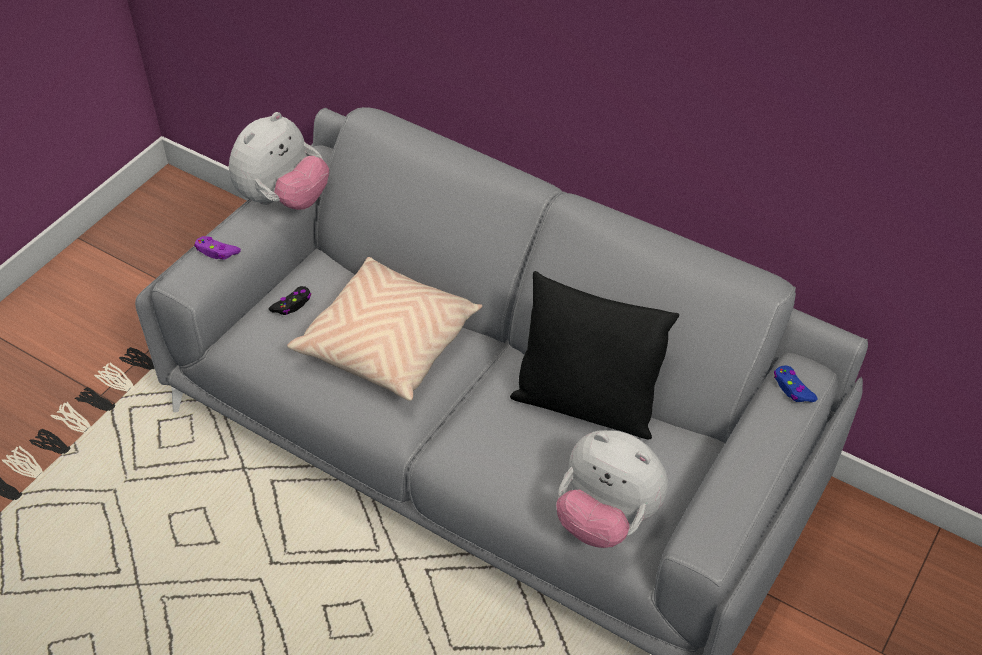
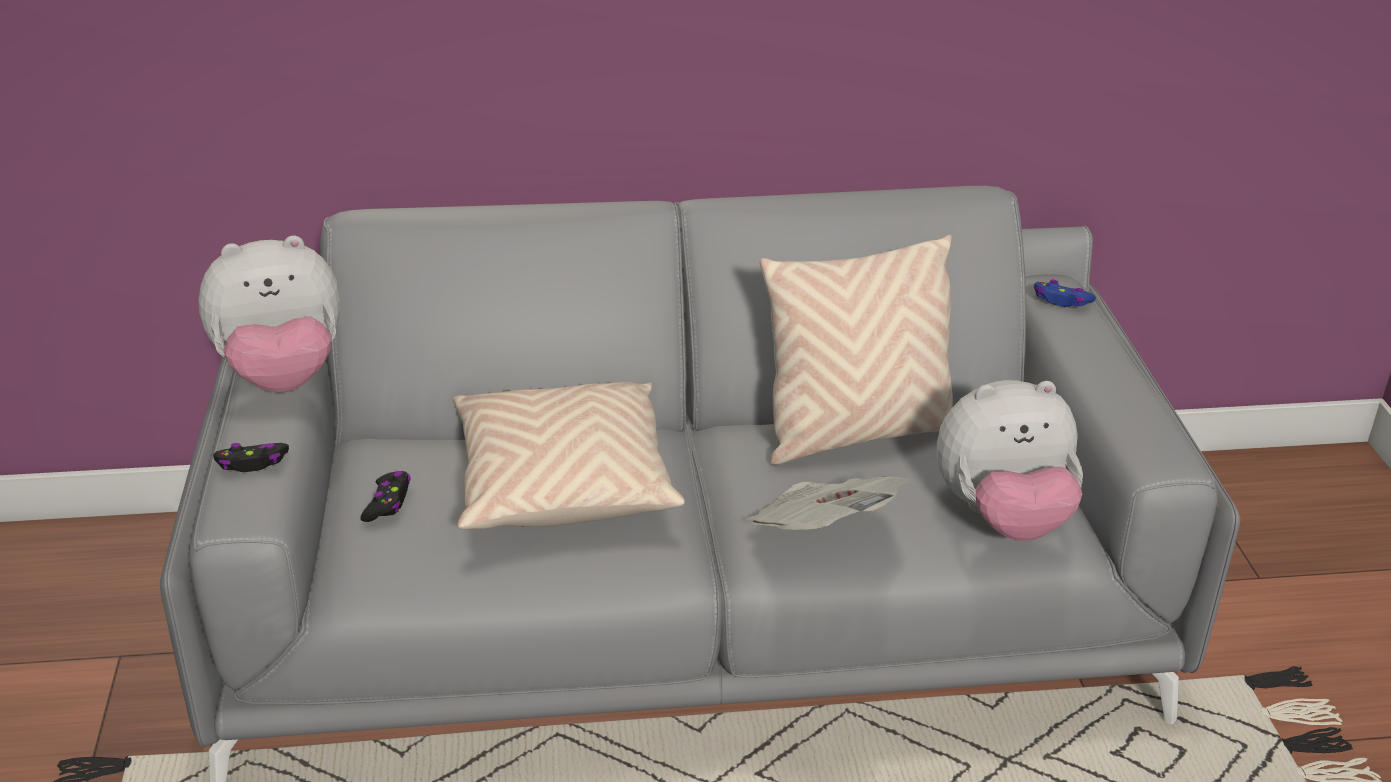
camera: 40 degrees left, 15 degrees down
(216, 252) = (252, 463): purple game controller -> black game controller
(283, 199) = (282, 377): plush toy -> plush toy turned 75 degrees clockwise
(487, 462) = (823, 534): none -> newspaper
(585, 405) = (856, 433): black pillow -> beige pillow

